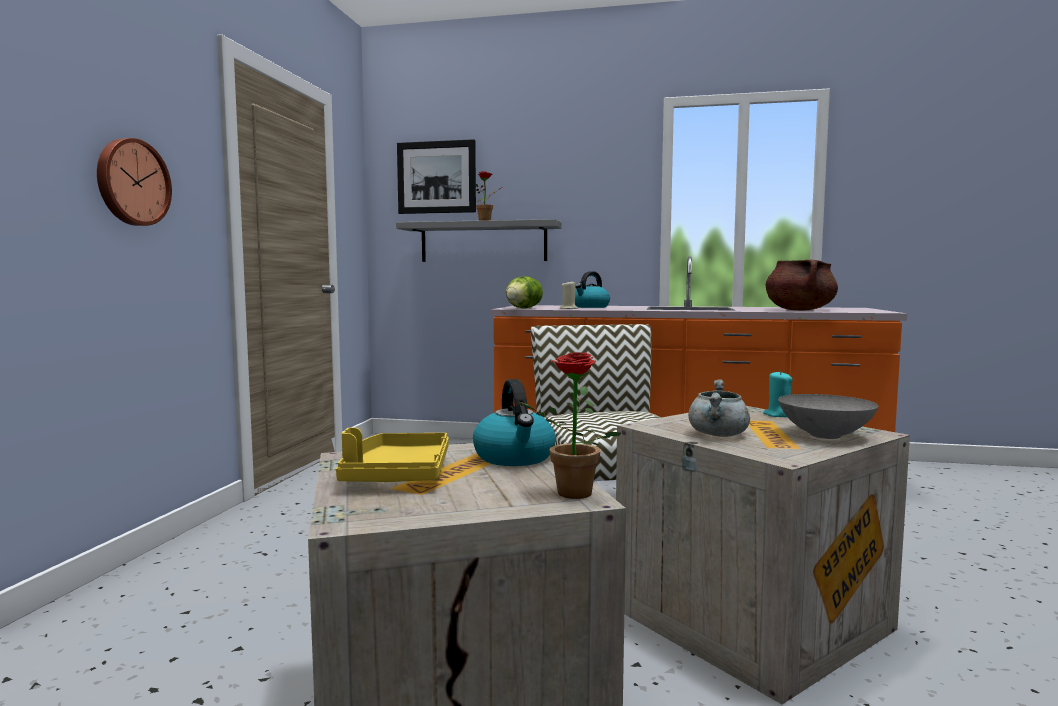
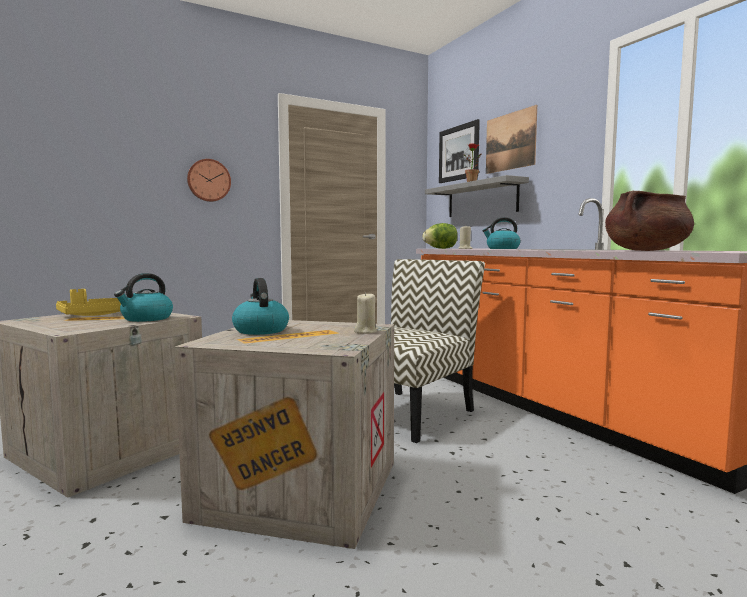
camera: 50 degrees right, 0 degrees up
(530, 176) = (510, 141): none -> picture
(568, 494) = (75, 329): potted plant -> none
(719, 435) = (260, 330): grey cooking pot -> kettle
(778, 415) = (365, 332): turquoise candle -> beige candle
(826, 435) = (303, 343): grey bowl -> none

